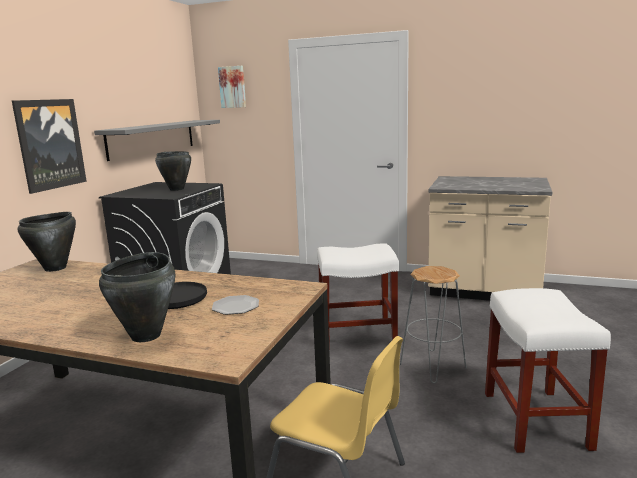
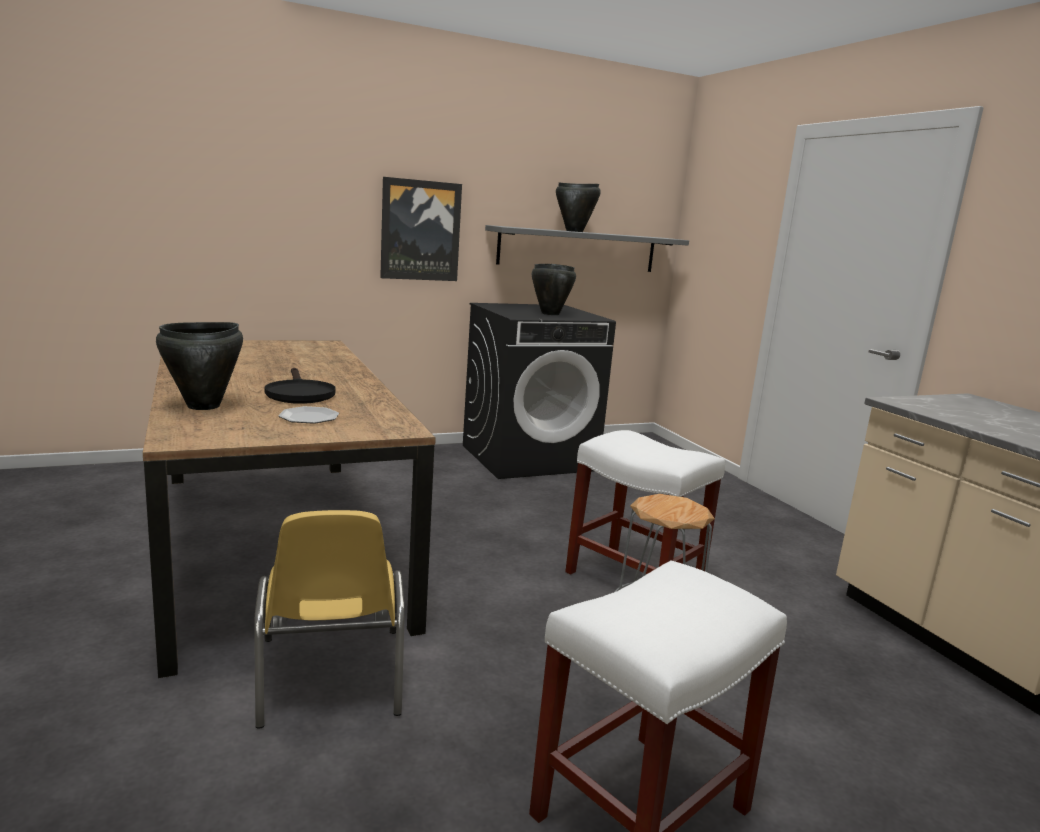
camera: 45 degrees right, 0 degrees up
(56, 268) = (321, 349): black cooking pot -> black cooking pot (574, 231)
(233, 87) = (719, 195): picture -> none

